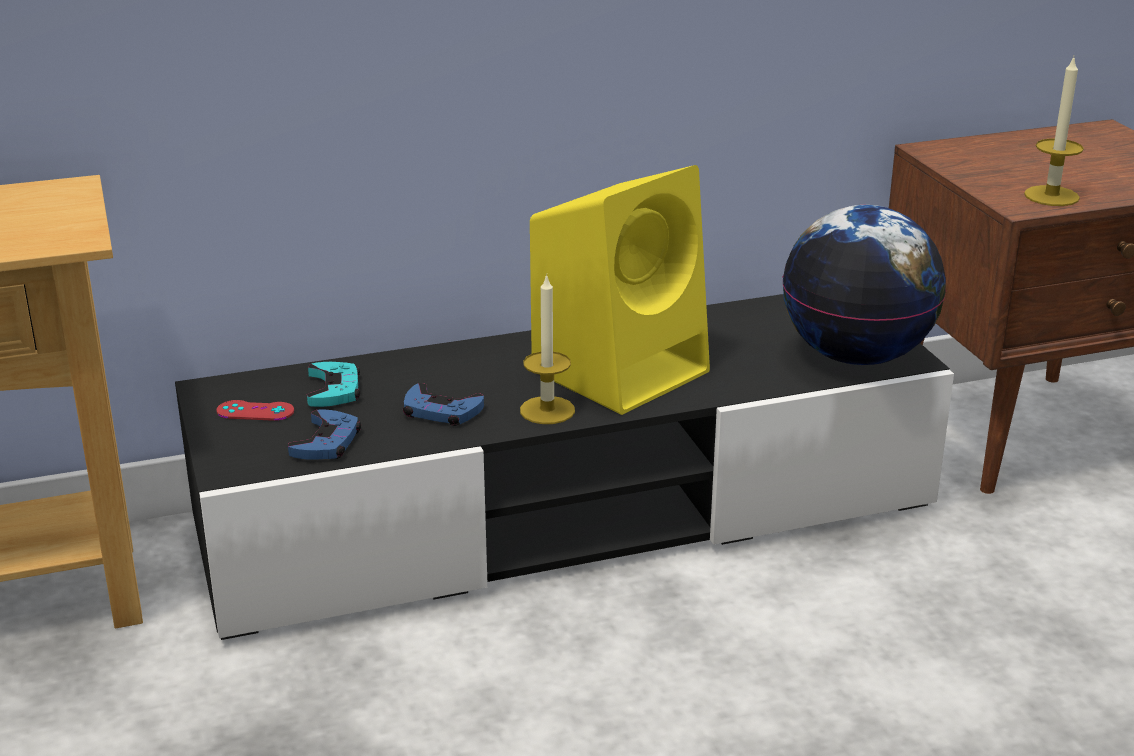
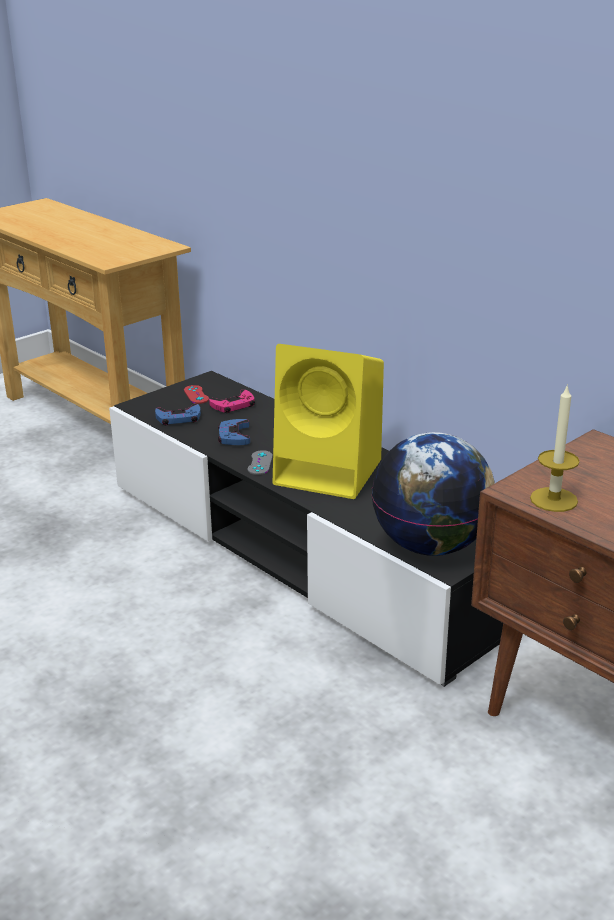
camera: 65 degrees right, 0 degrees up
(334, 390) = (233, 405): turquoise game controller -> pink game controller
(547, 410) = (260, 463): candle -> grey game controller

